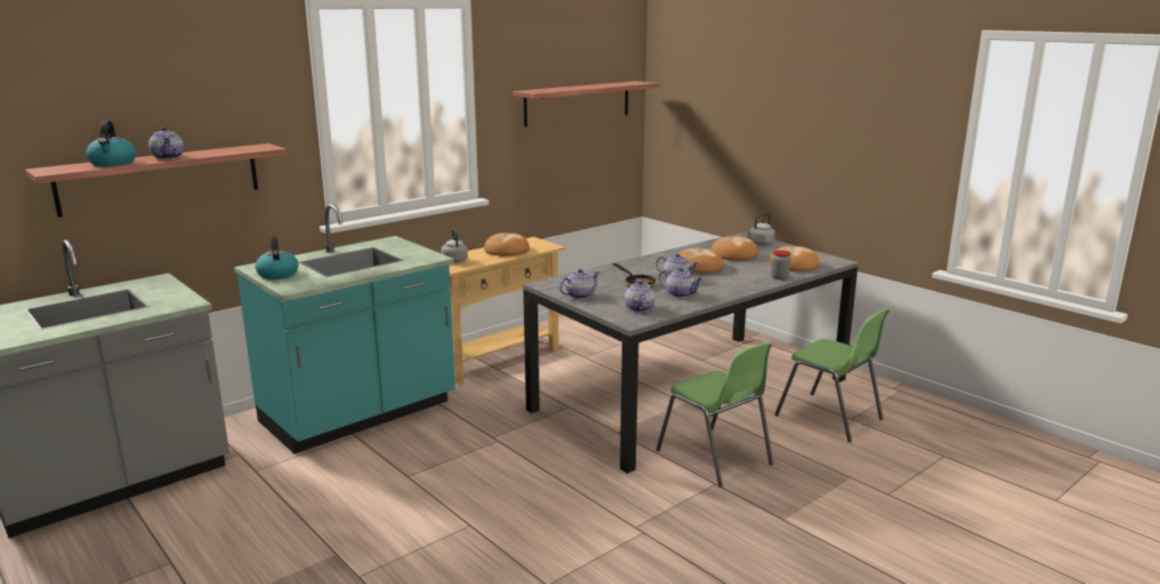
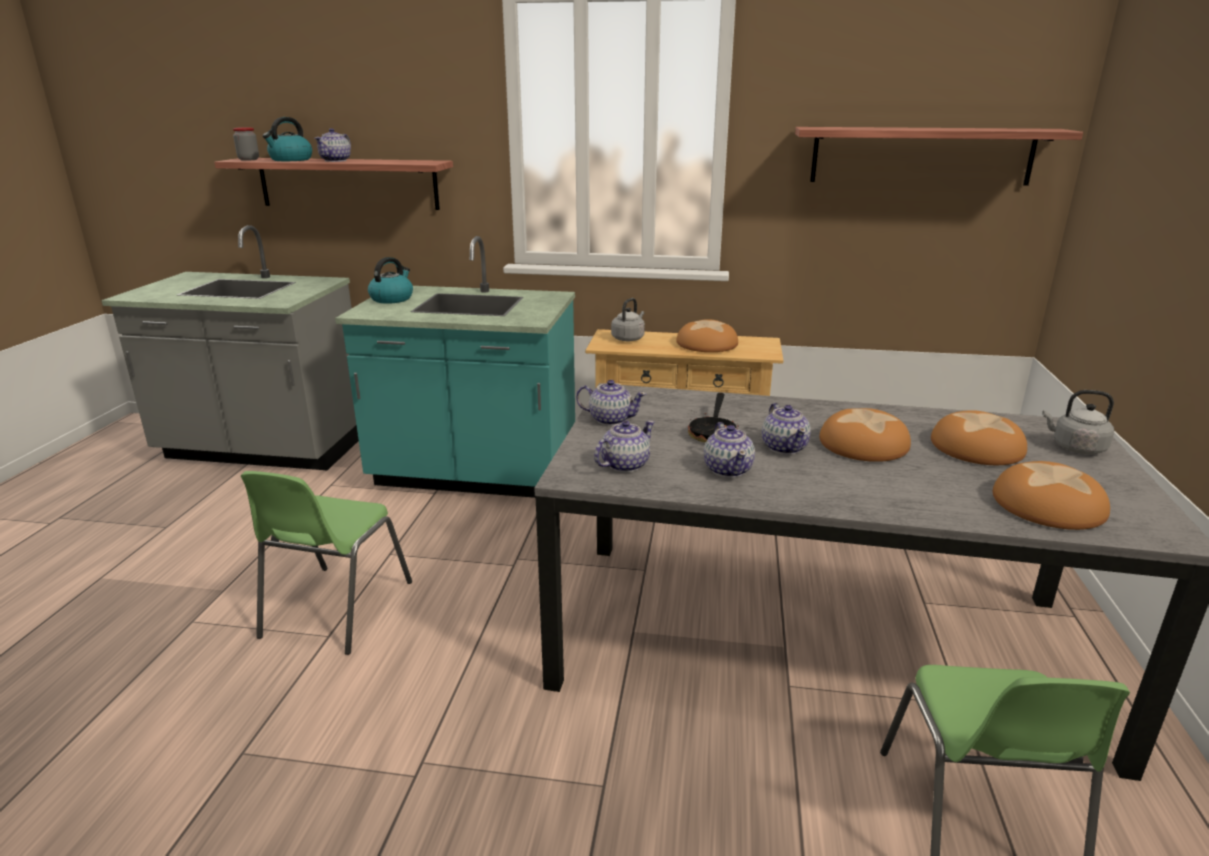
camera: 50 degrees right, 5 degrees up
(715, 458) = (673, 750): green chair -> green chair (334, 610)
(779, 277) = (960, 514): jar -> jar (248, 159)

